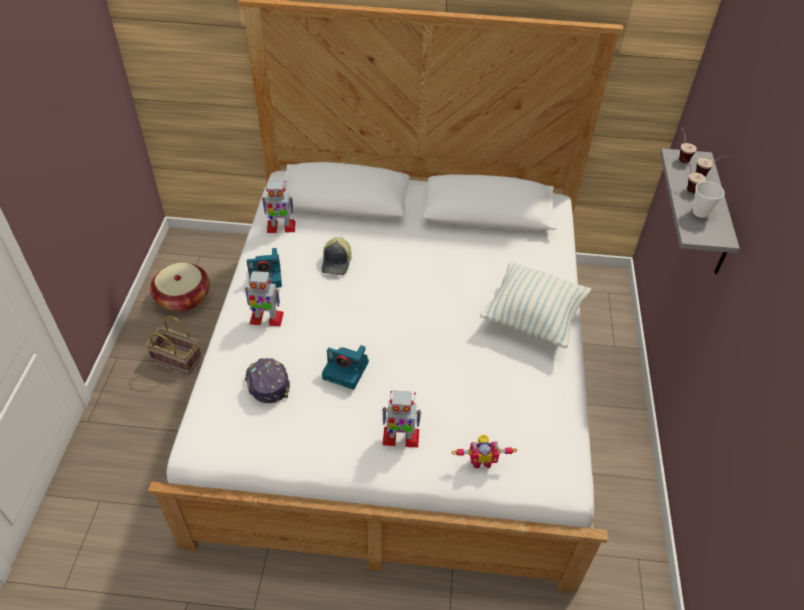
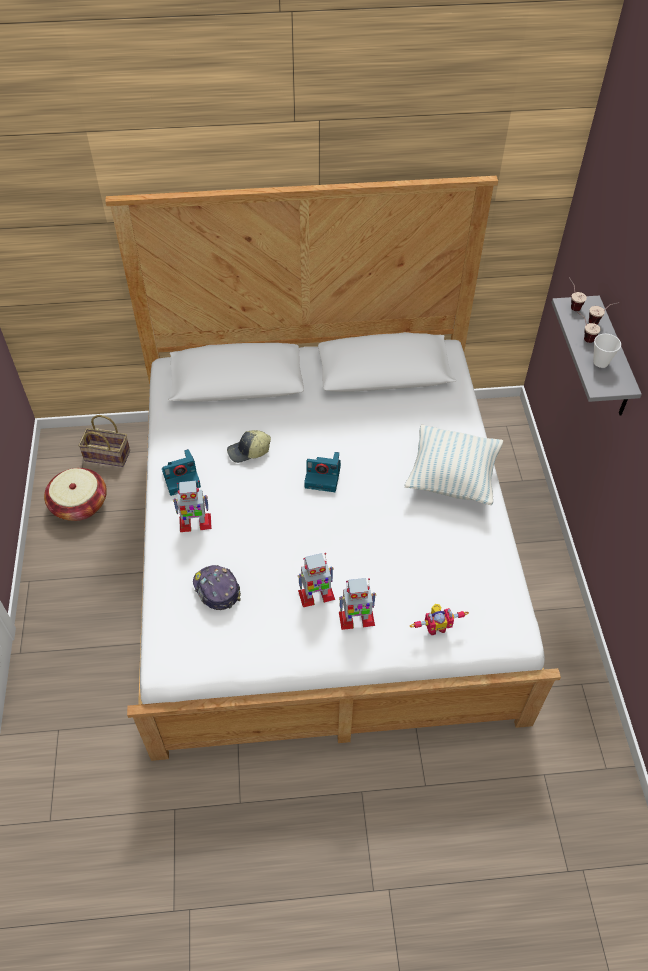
camera: 10 degrees left, 5 degrees up
(178, 359) = (94, 571): basket -> basket (108, 455)
(280, 227) = (181, 422): toy robot -> toy robot (316, 595)
(337, 262) = (249, 451): cap -> cap turned 75 degrees clockwise
(347, 370) = (289, 562): camera -> camera (324, 476)

